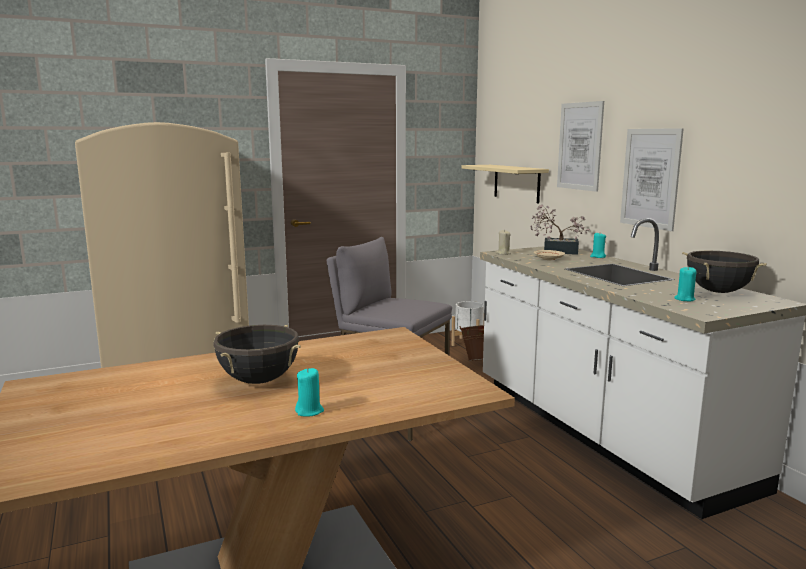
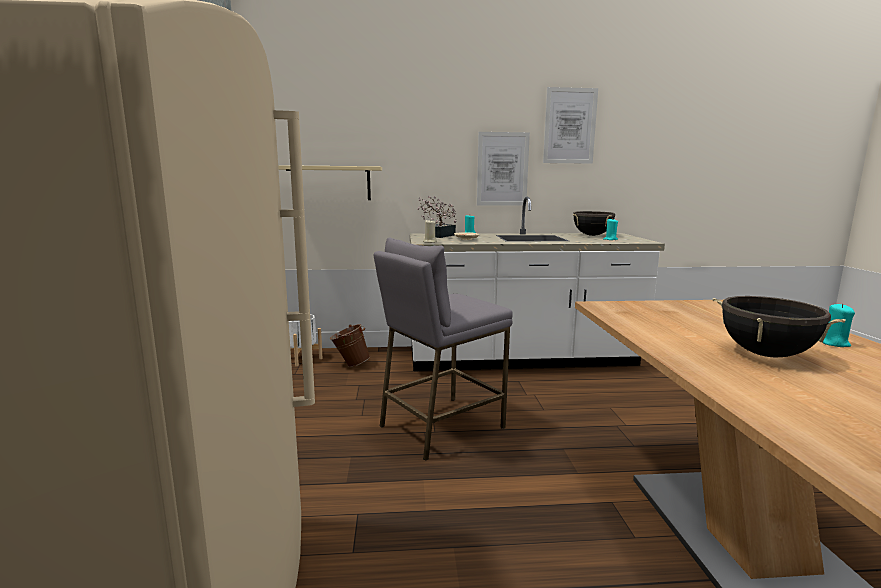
camera: 70 degrees left, 0 degrees up
(580, 146) = (422, 145): picture -> picture (569, 126)

